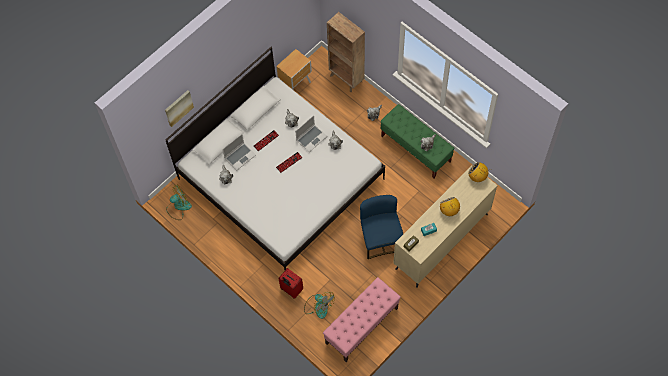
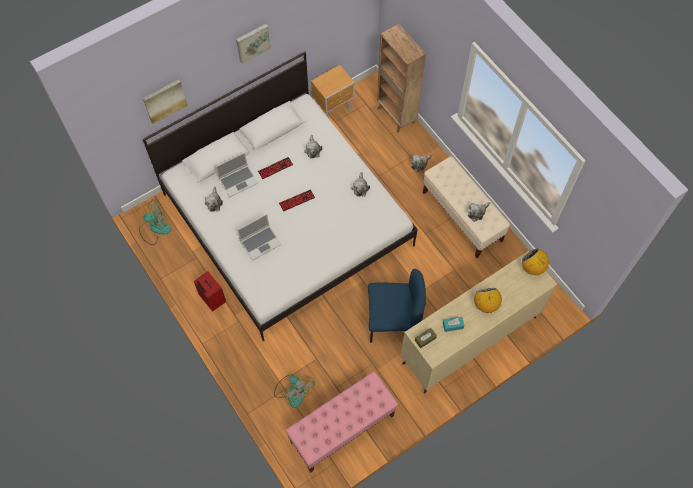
camera: 10 degrees right, 0 degrees up
(235, 50) = (252, 42): none -> picture
(291, 290) = (264, 361): red suitcase -> red suitcase (212, 300)
(311, 138) = (332, 176): laptop -> laptop (260, 242)
(381, 239) = (393, 320): blue chair -> blue chair turned 90 degrees clockwise
(416, 149) = (462, 217): green bench -> beige bench

